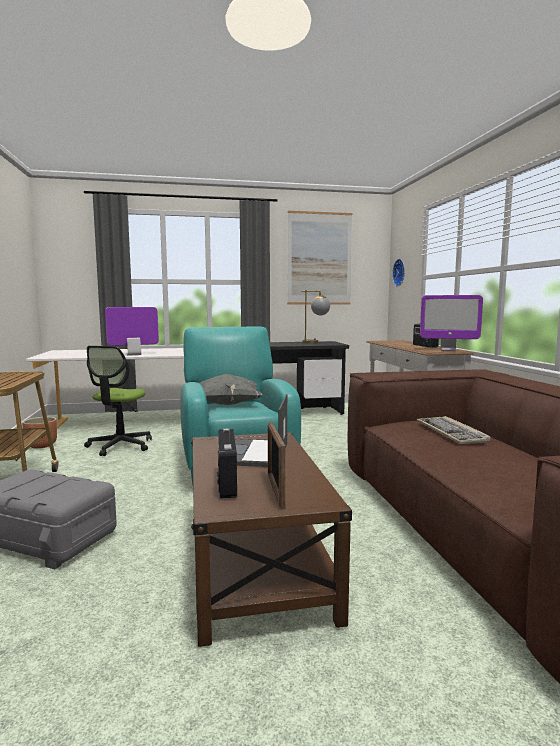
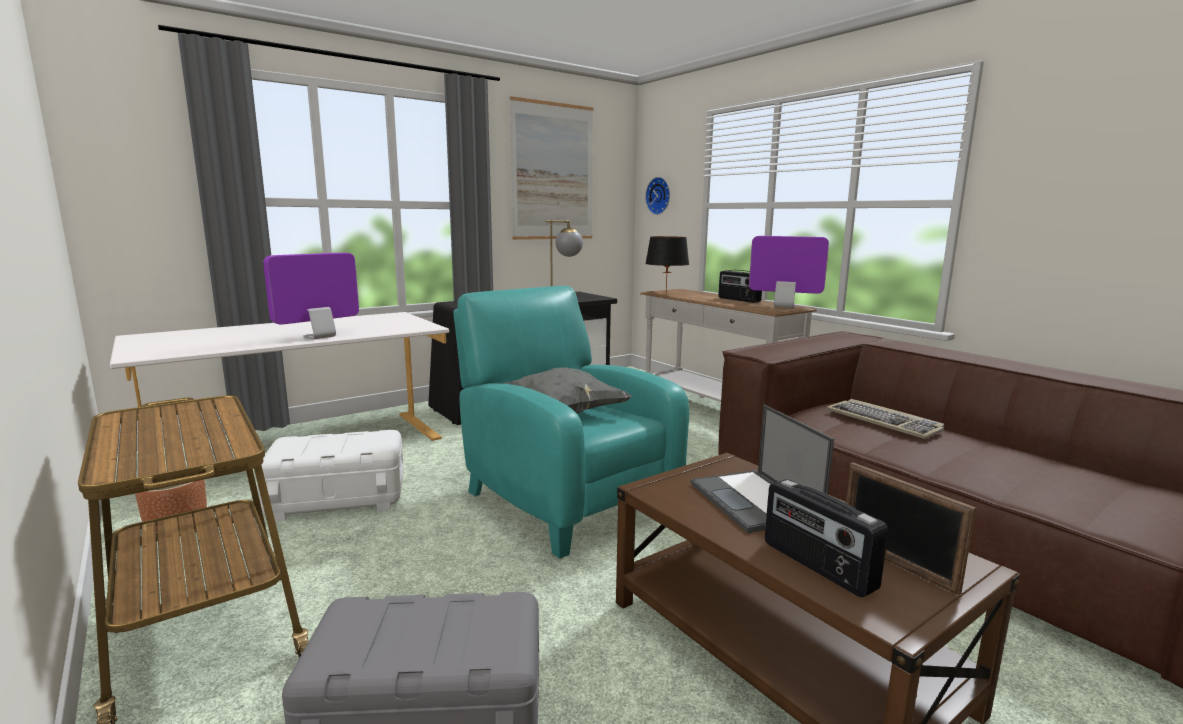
camera: 25 degrees left, 5 degrees up
(120, 446) = (337, 498): office chair -> white storage box
(382, 341) = (666, 292): none -> black table lamp
(448, 350) = (784, 306): monitor -> monitor turned 150 degrees counterclockwise

